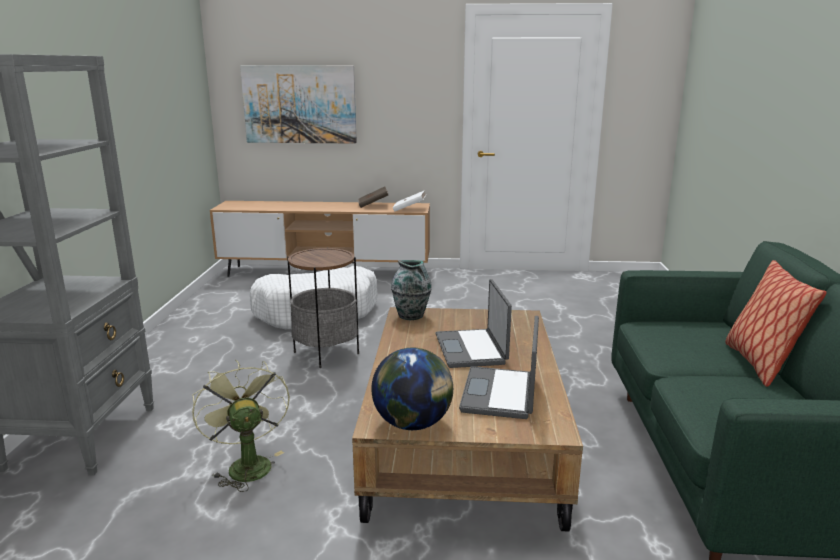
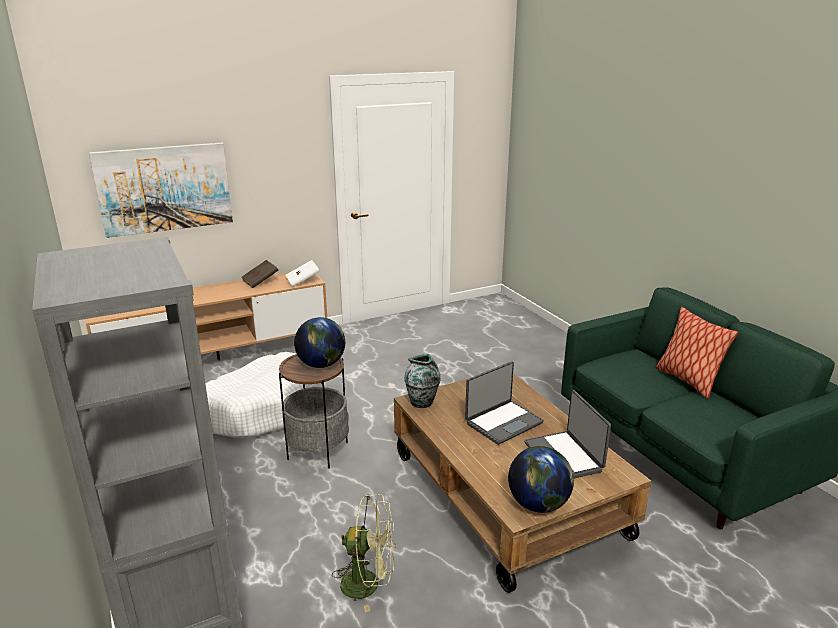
camera: 30 degrees left, 5 degrees up
(246, 464) = (368, 584): green fan -> green fan turned 150 degrees clockwise
(331, 258) = (321, 364): none -> globe
(472, 349) = (503, 422): laptop -> laptop turned 90 degrees counterclockwise

